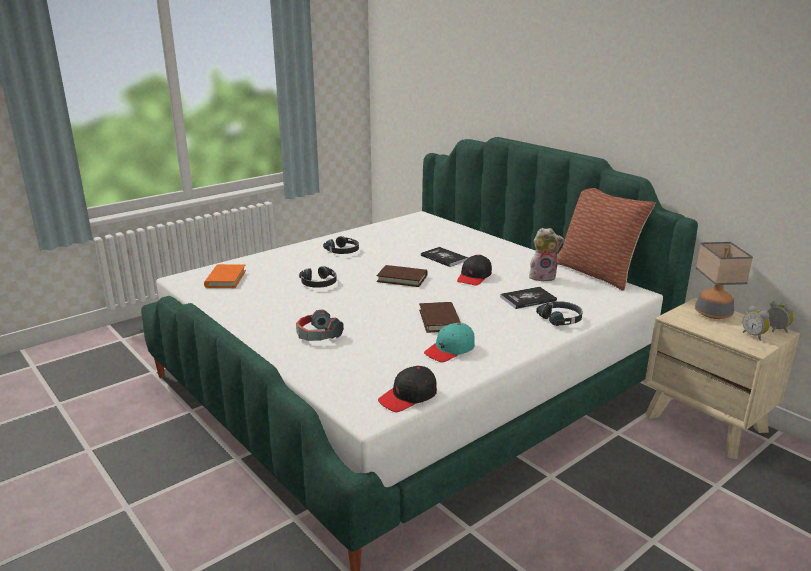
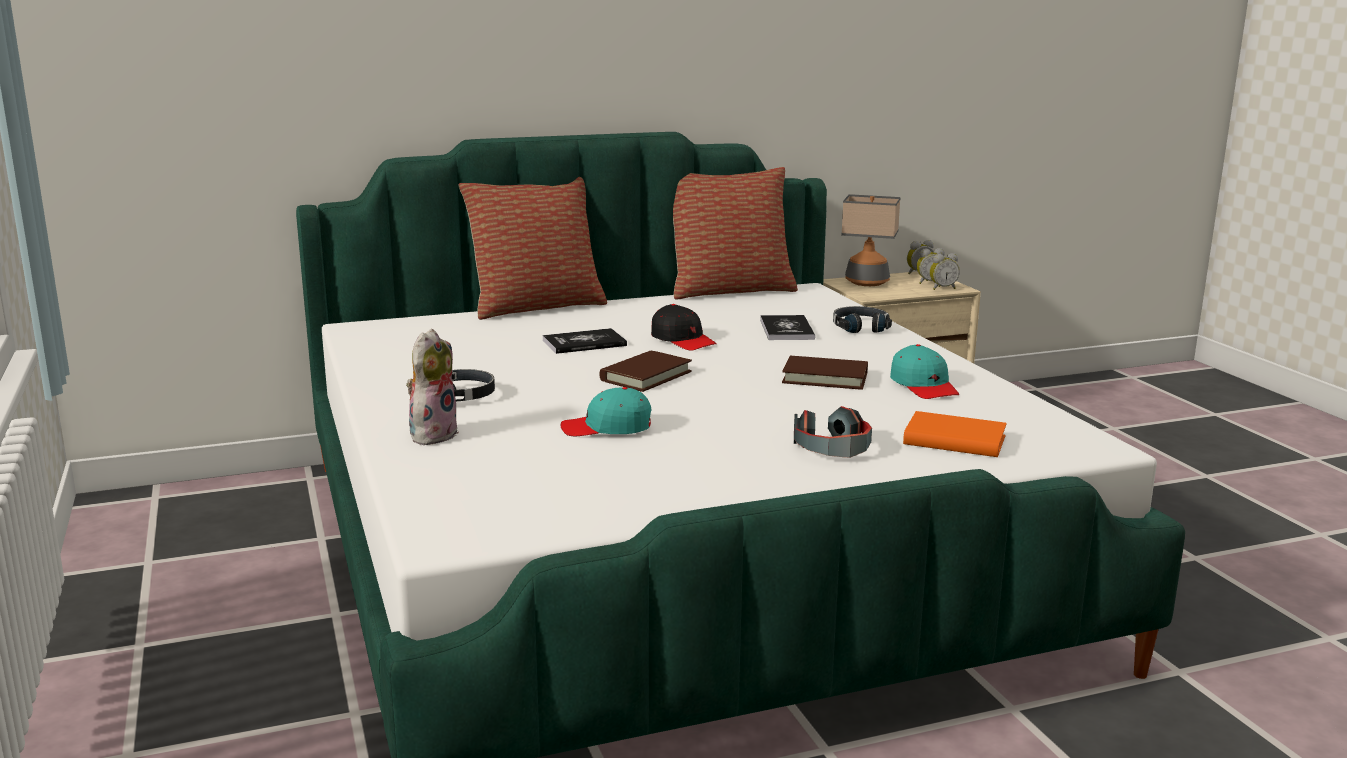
camera: 70 degrees left, 5 degrees down
(225, 279) = (496, 499): orange book -> orange book (954, 441)
(319, 283) = (607, 428): black headphones -> turquoise cap
(408, 396) = (1051, 422): black cap -> none
(496, 238) = (536, 307): none -> pillow
(543, 277) = (718, 312): plush toy -> plush toy (432, 434)
(743, 342) = (942, 288): none -> alarm clock

